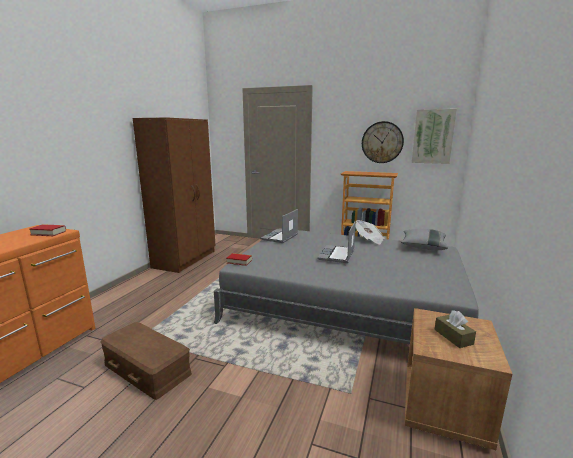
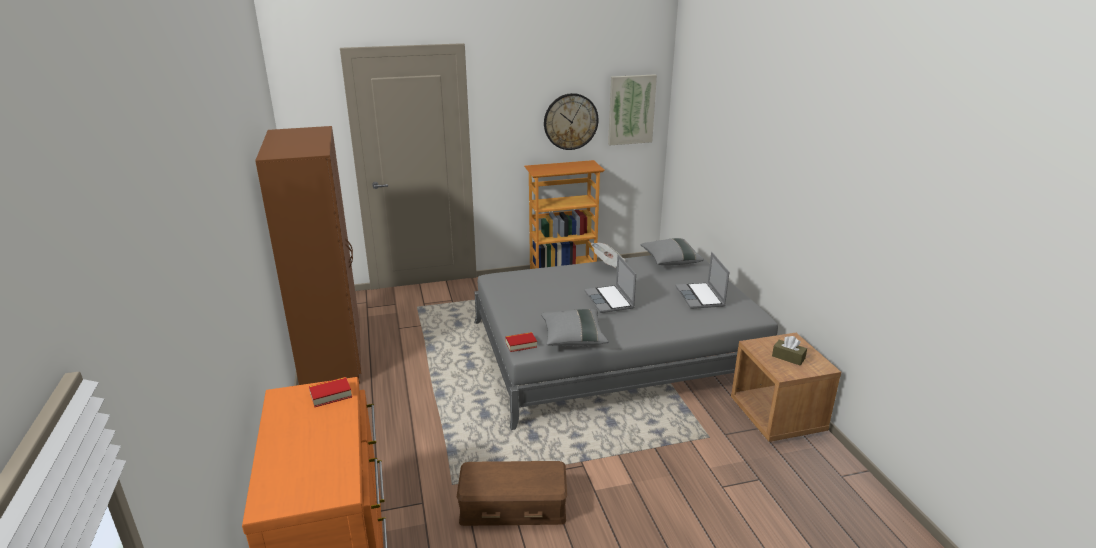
camera: 35 degrees left, 10 degrees up
(277, 267) = (573, 338): none -> grey pillow
(280, 237) = (509, 291): laptop -> laptop (701, 297)

